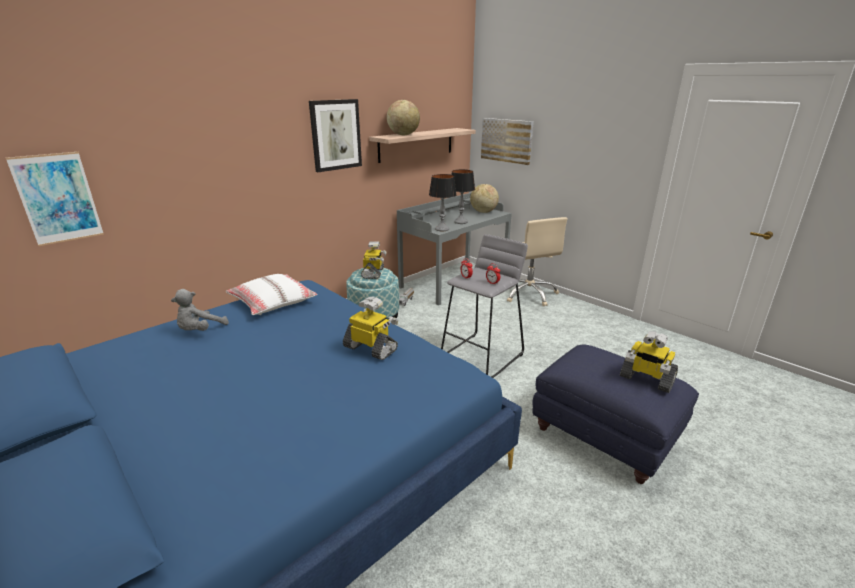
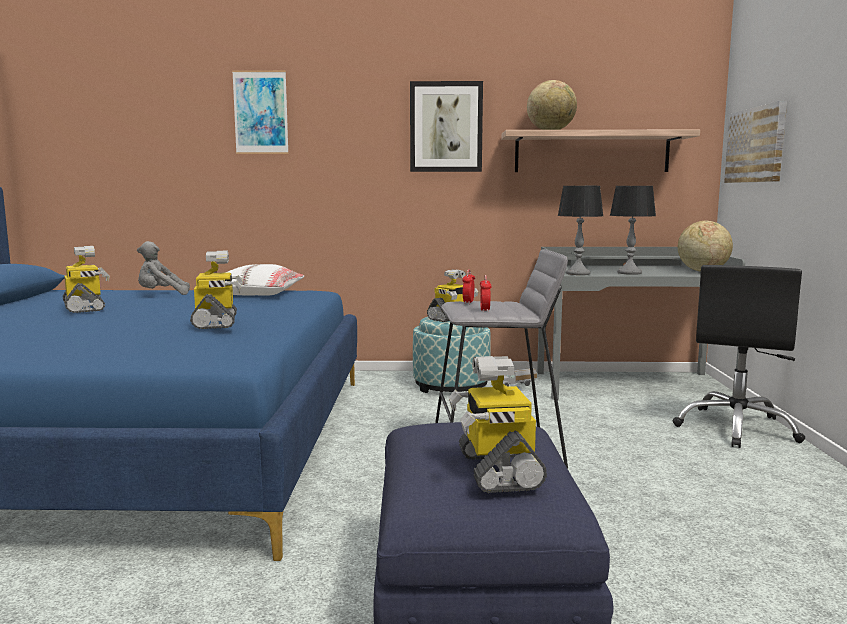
camera: 45 degrees right, 15 degrees down
(58, 198) = (138, 161): picture -> picture (261, 112)
(197, 373) = (85, 308): none -> toy robot
(529, 294) = (736, 428): beige office chair -> black office chair

